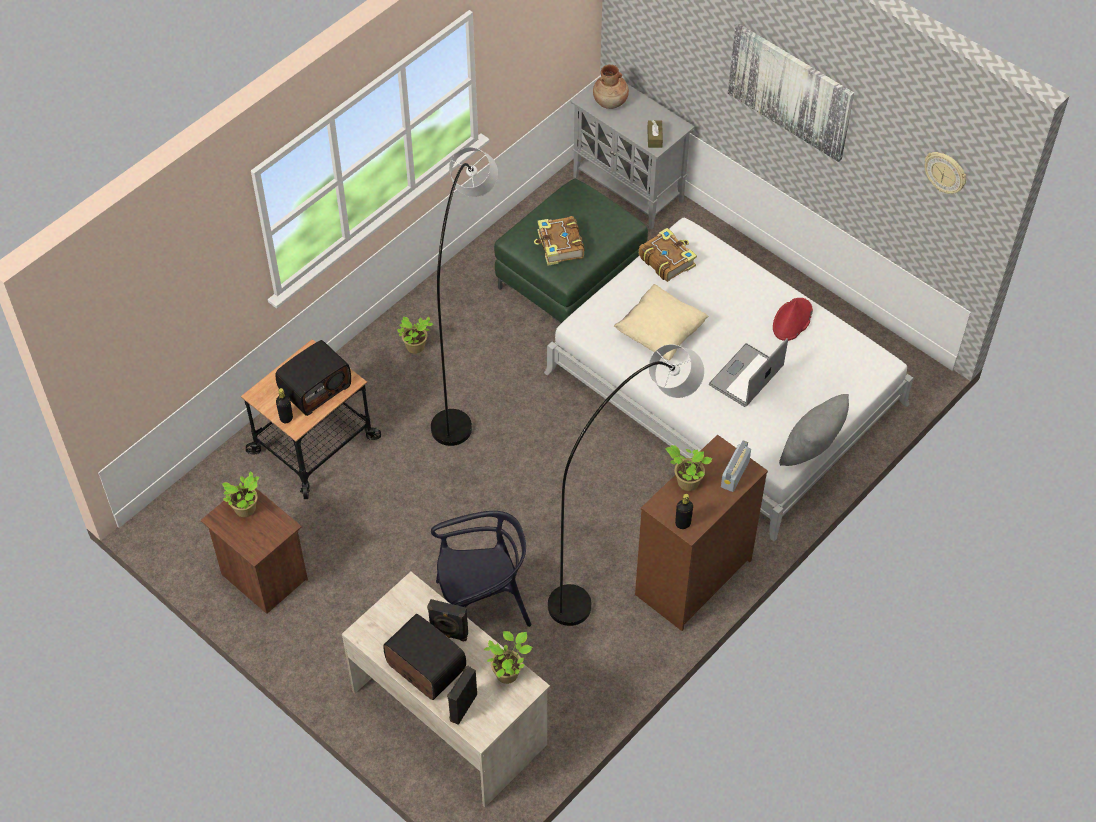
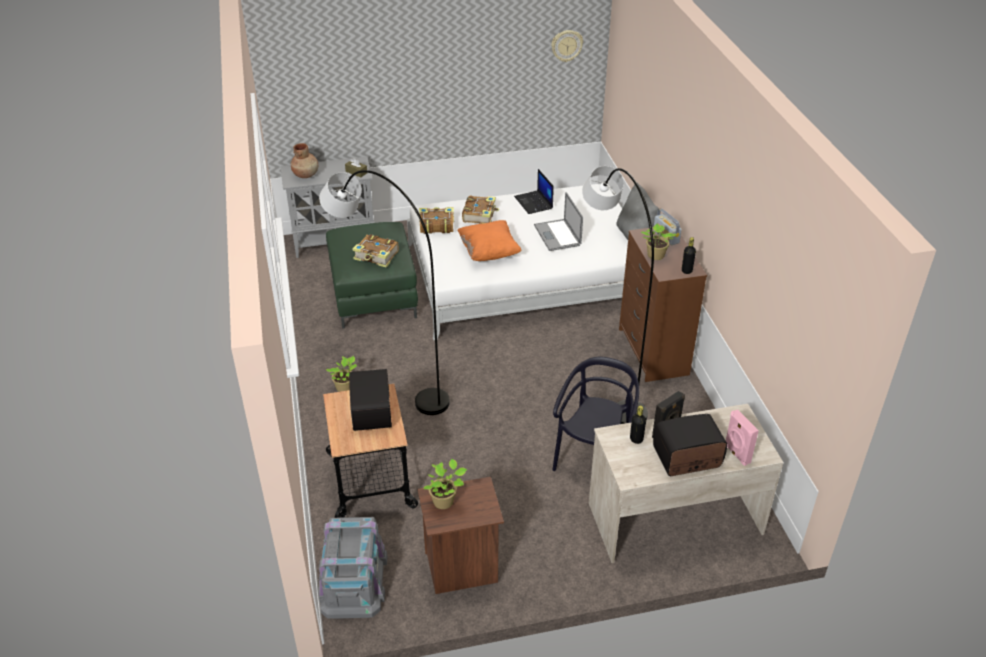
camera: 55 degrees left, 15 degrees down
(196, 505) = (354, 579): none -> grey storage box
(286, 418) = (381, 440): black bottle -> black bottle (636, 439)
(462, 707) = (736, 454): black speaker -> pink speaker
(508, 672) = (722, 418): potted plant -> none
(660, 333) = (489, 252): beige pillow -> orange pillow
(720, 286) = (480, 215): none -> book
(790, 91) = (438, 68): picture -> none
(792, 320) = (534, 203): red hat -> laptop

